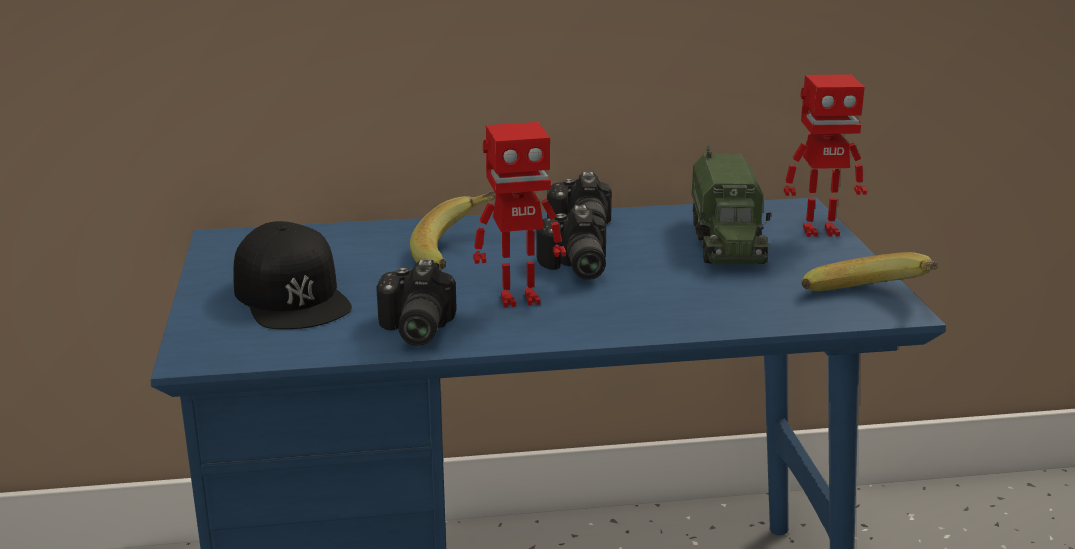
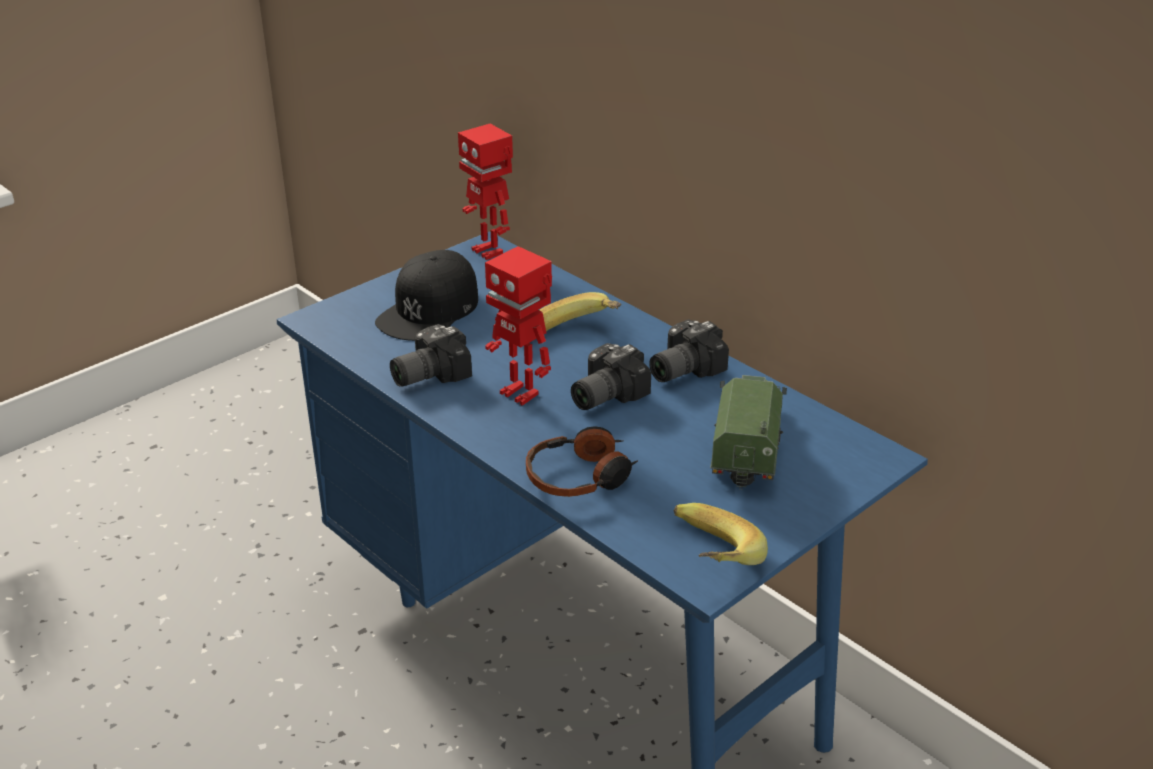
camera: 55 degrees right, 10 degrees up
(692, 313) = (580, 477): none -> headphones
(727, 242) = (746, 446): toy truck -> toy truck turned 135 degrees clockwise
(819, 230) = (840, 485): toy robot -> toy robot (489, 251)

